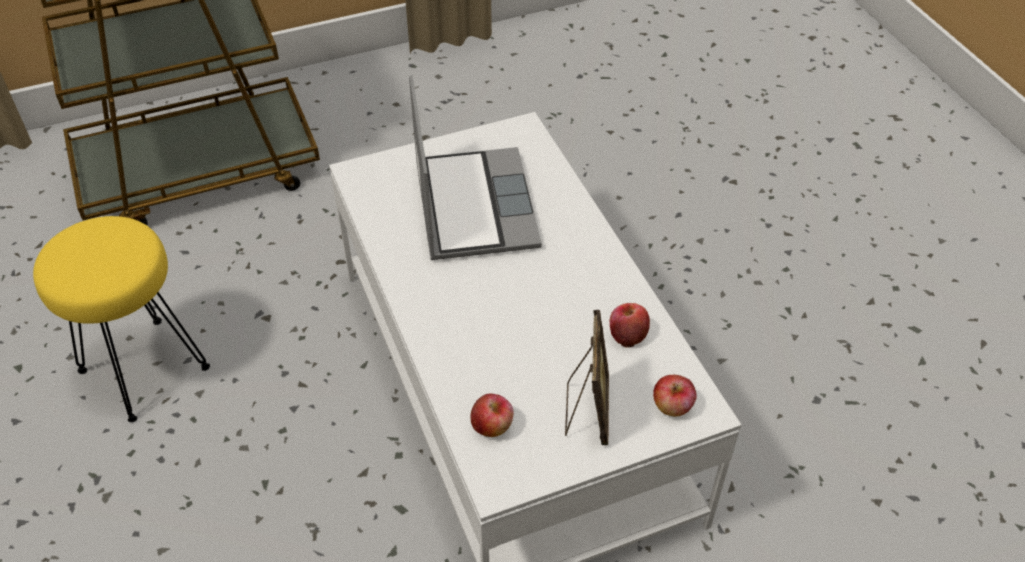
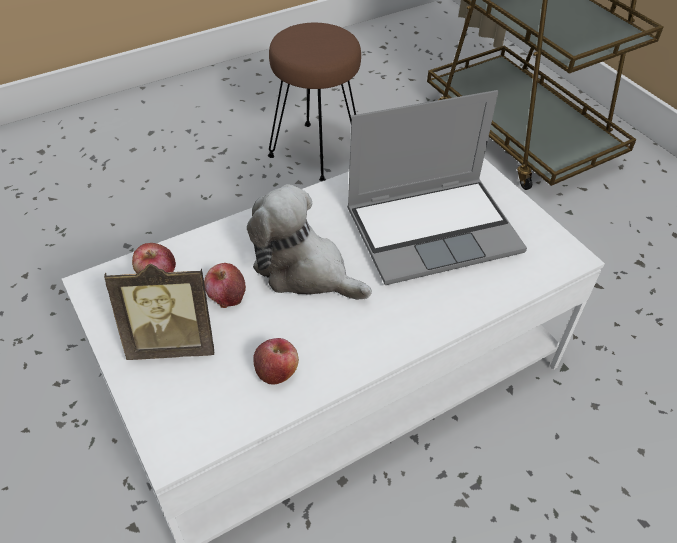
camera: 80 degrees right, 0 degrees up
(144, 367) = (316, 151): yellow stool -> brown stool
(508, 304) = (304, 270): none -> plush toy
(672, 406) = (179, 418): apple -> apple (226, 296)

